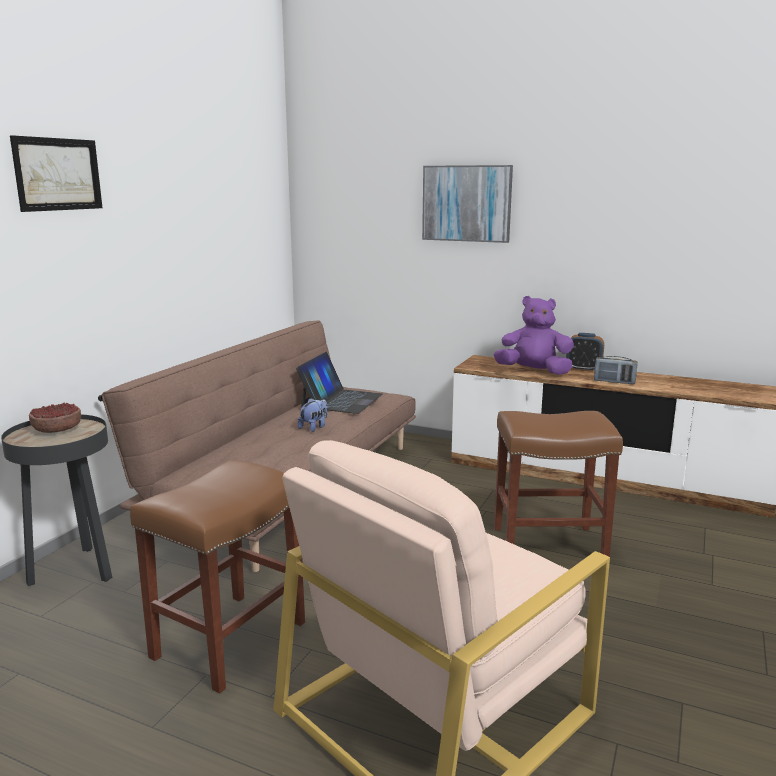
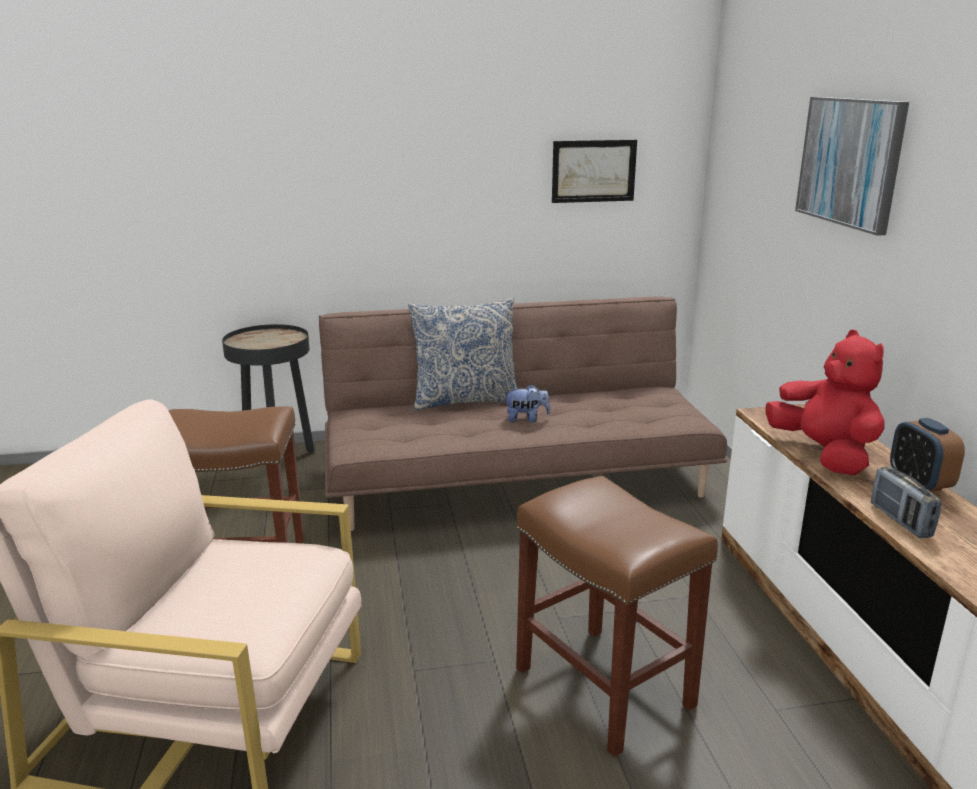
camera: 55 degrees right, 5 degrees up
(56, 429) = (275, 337): bowl -> none
(58, 174) = (331, 106): picture -> picture (593, 171)
(243, 434) = (465, 400): none -> pillow
(341, 400) = (621, 403): laptop -> none
(534, 372) = (824, 455): purple plush toy -> red plush toy

